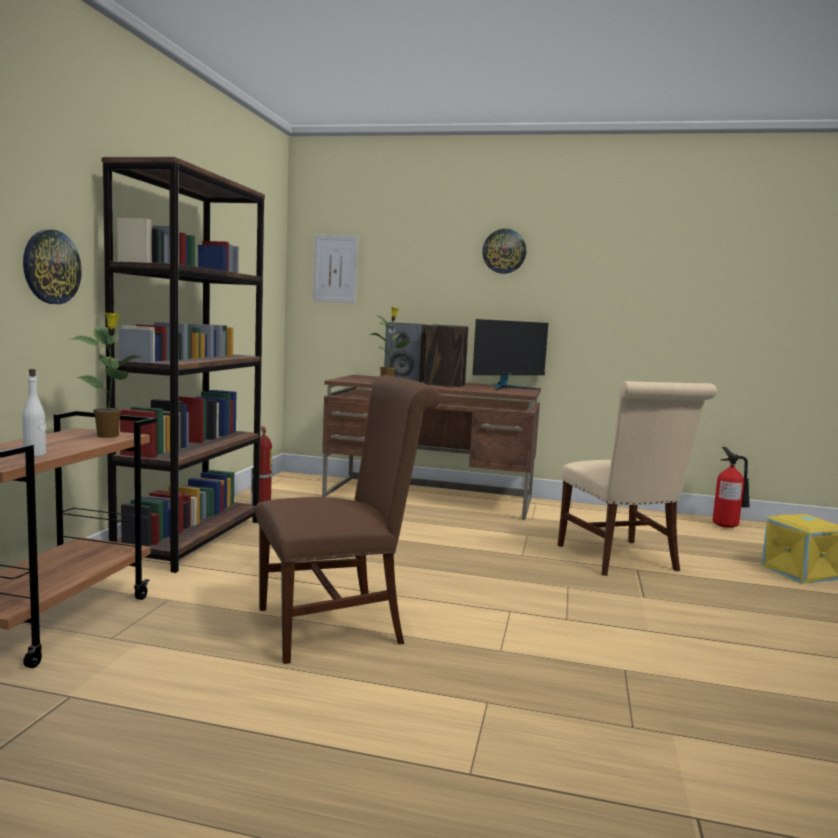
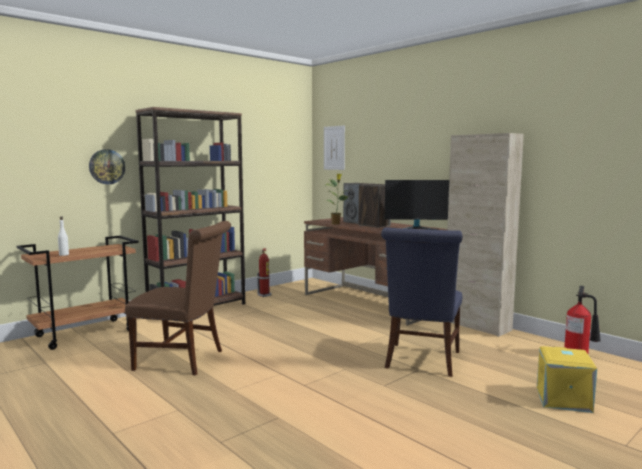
camera: 35 degrees right, 0 degrees up
(109, 436) = (116, 248): potted plant -> none
(504, 251) = (425, 128): wall clock -> none
(590, 509) = (477, 326): none -> beige cabinet
(622, 560) = (421, 361): beige chair -> blue chair

